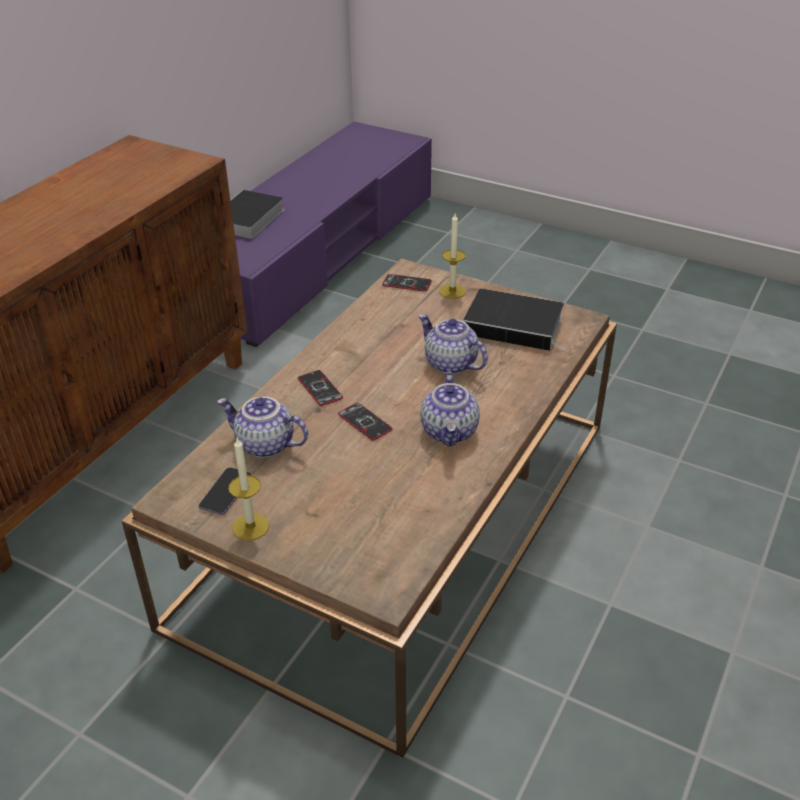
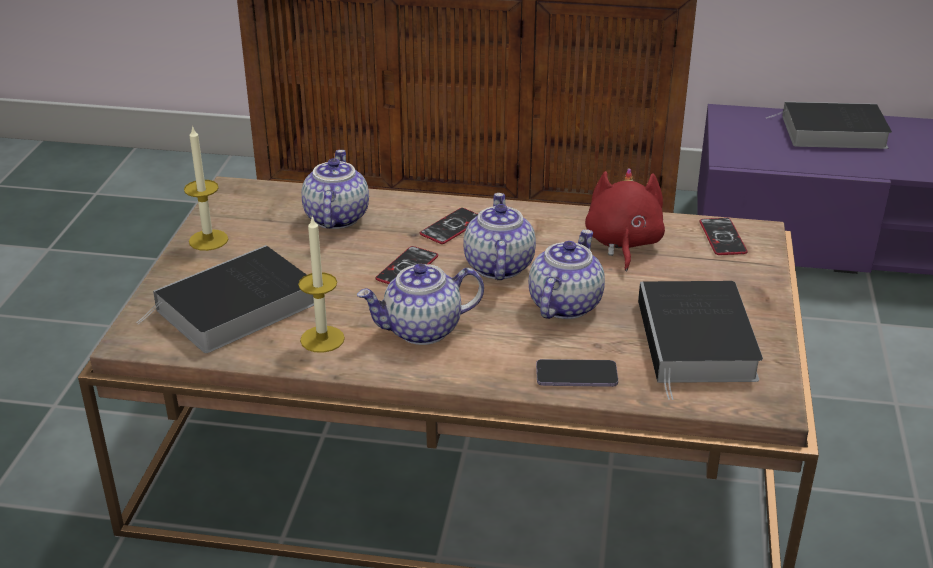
camera: 70 degrees right, 5 degrees down
(226, 492) = (253, 215): phone -> phone (576, 375)
(372, 525) = (234, 309): none -> book
(387, 380) = (497, 266): none -> teapot
(390, 321) = (623, 243): none -> red plush toy
(452, 291) = (737, 275): candle -> candle (322, 339)

